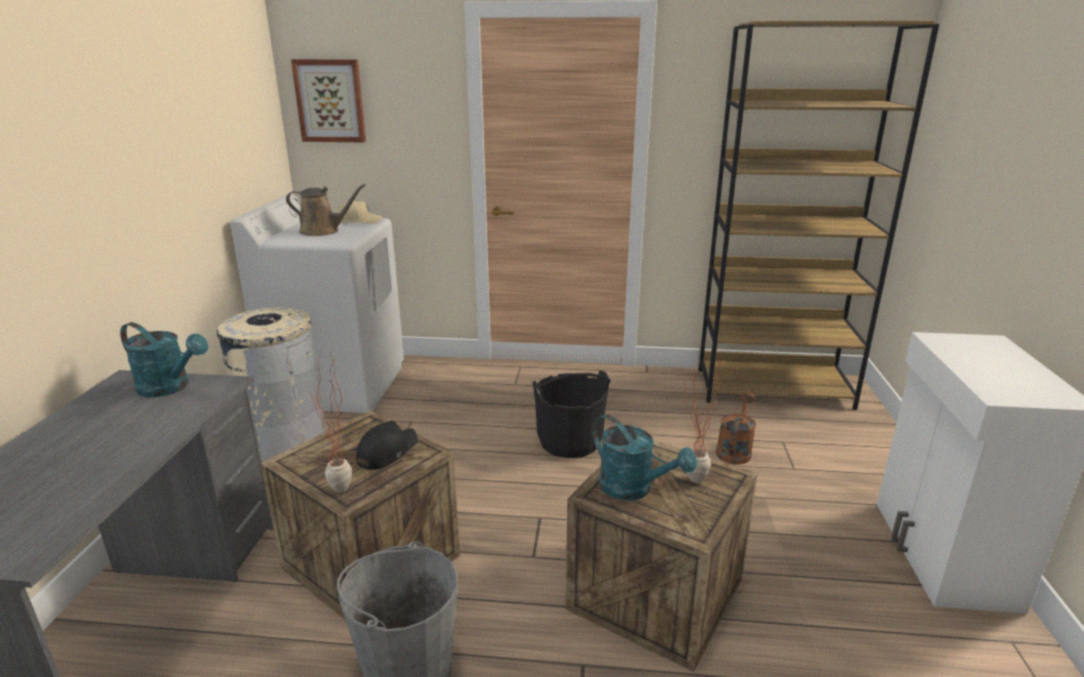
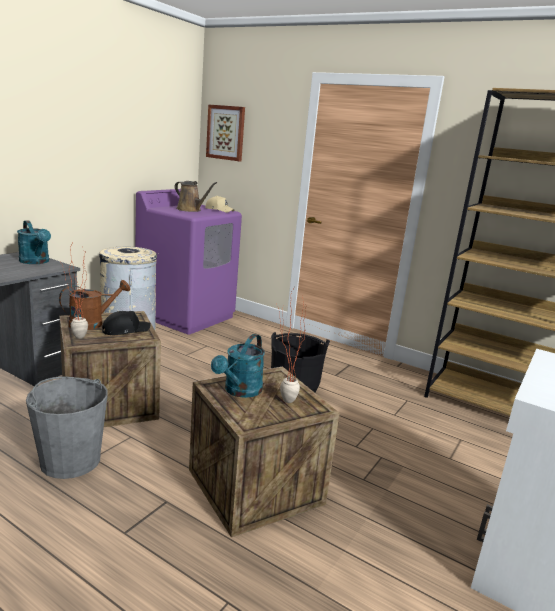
camera: 25 degrees right, 5 degrees down
(338, 385) = (186, 316): white washing machine -> purple washing machine
(634, 489) = (240, 391): turquoise watering can -> turquoise watering can turned 45 degrees clockwise
(734, 450) = (413, 431): brown watering can -> brown watering can (92, 323)

